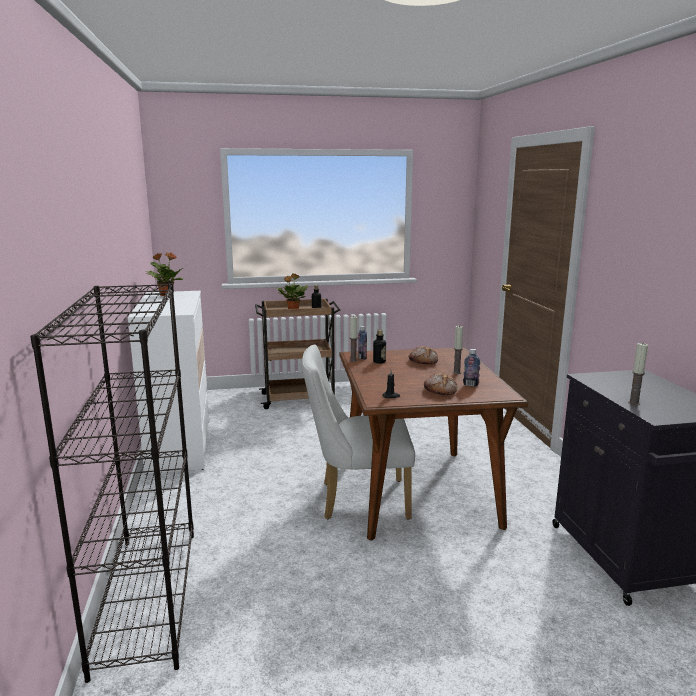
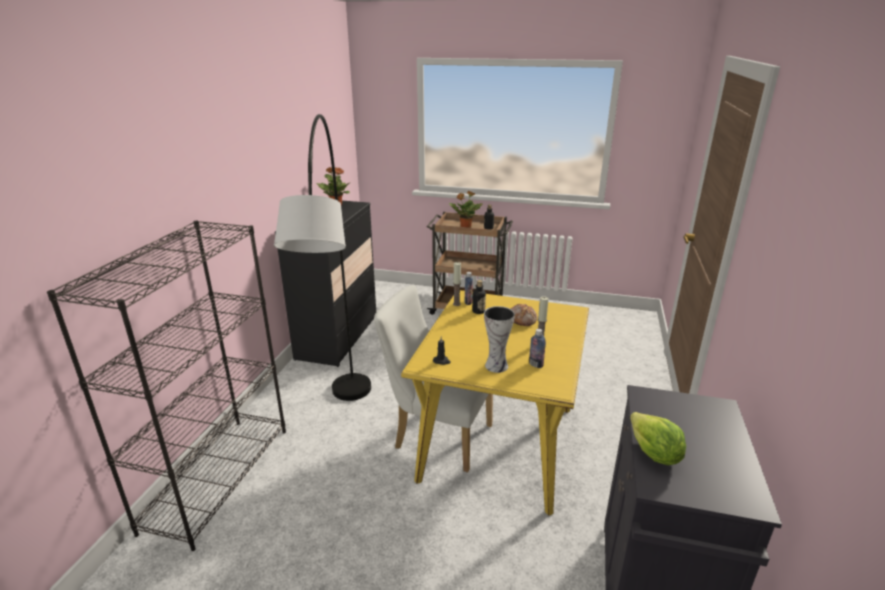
camera: 25 degrees right, 10 degrees up
(180, 445) = (338, 337): white dresser -> black dresser
(267, 524) = (346, 438): none -> grey floor lamp
(418, 491) = (498, 443): brown dining table -> yellow dining table
(440, 390) = (497, 365): bread -> vase
(634, 403) = (653, 454): candle -> lettuce

